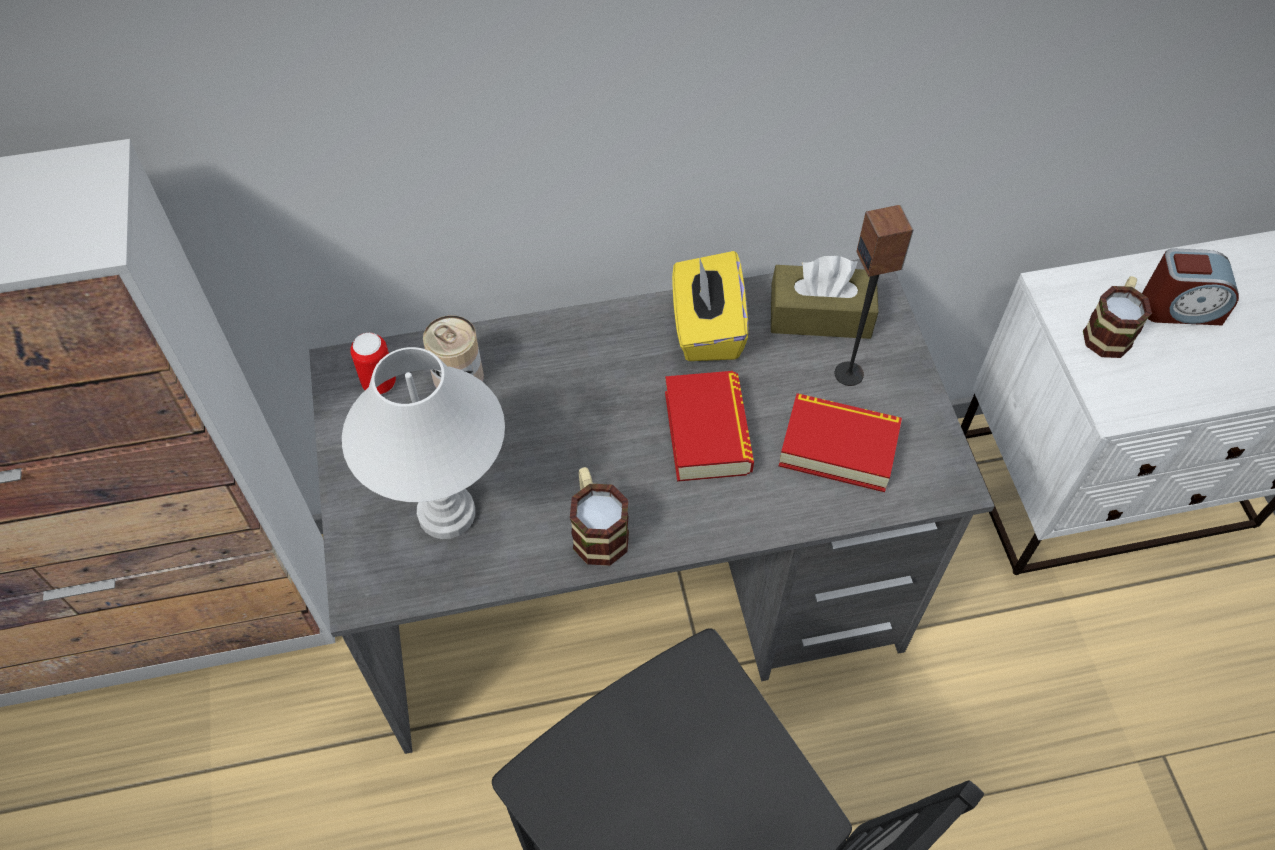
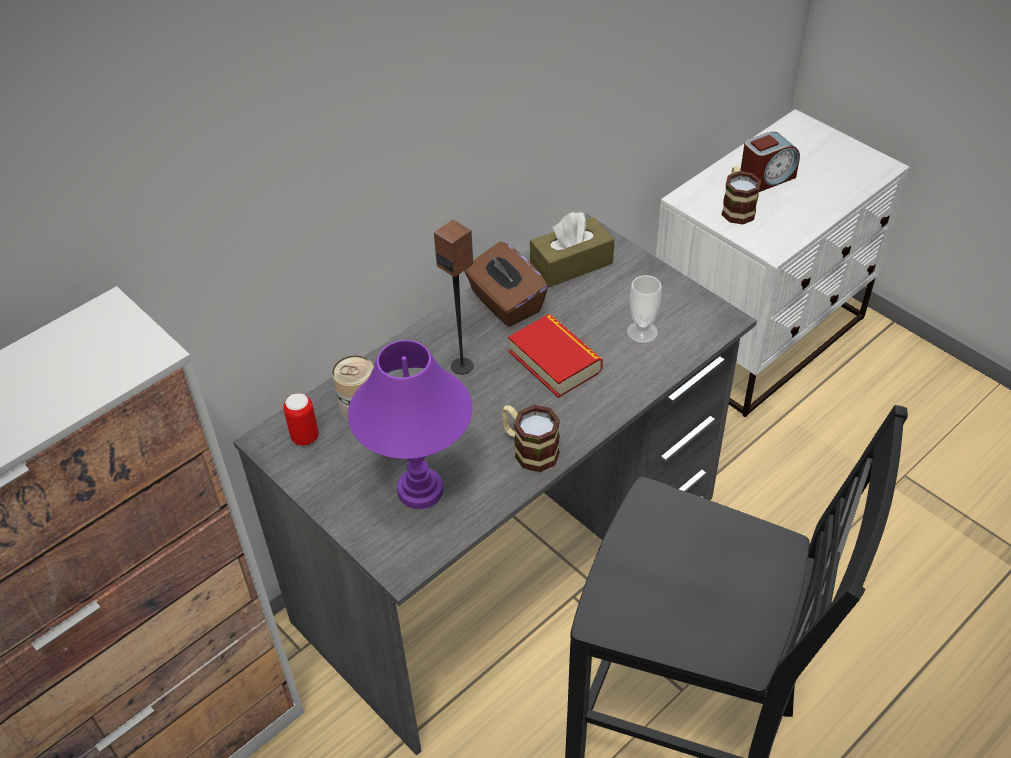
camera: 30 degrees left, 10 degrees down
(447, 512) = (420, 490): white table lamp -> purple table lamp
(706, 328) = (505, 303): yellow tissue box -> brown tissue box
(838, 448) = (642, 332): book -> cup
(849, 374) = (616, 288): speaker -> speaker (462, 366)

